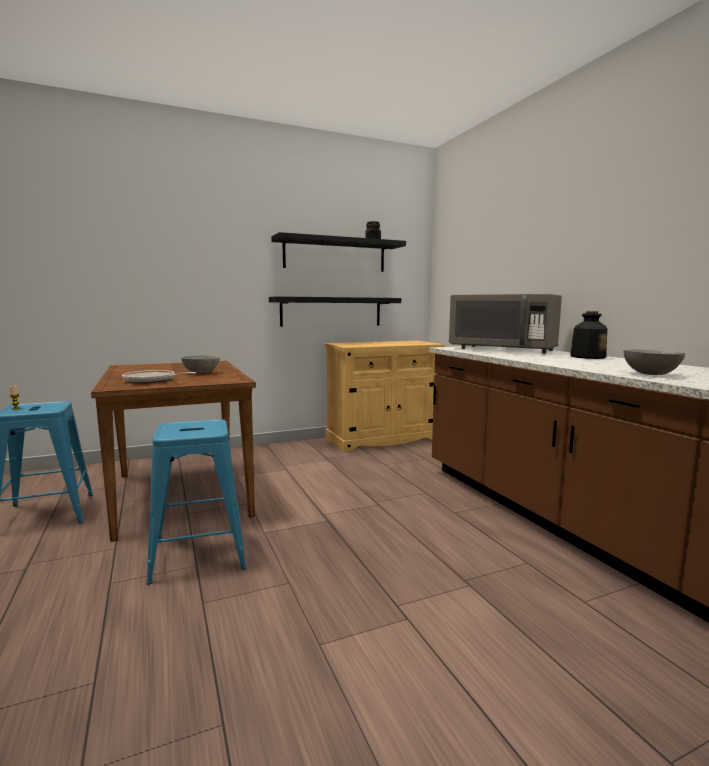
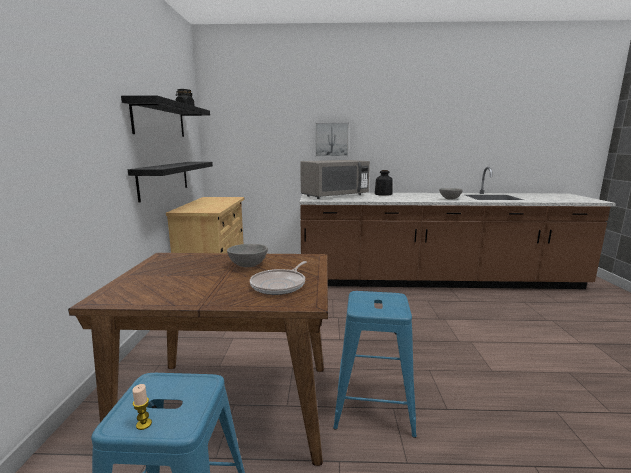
camera: 65 degrees left, 5 degrees up
(547, 263) = (331, 139): none -> picture

